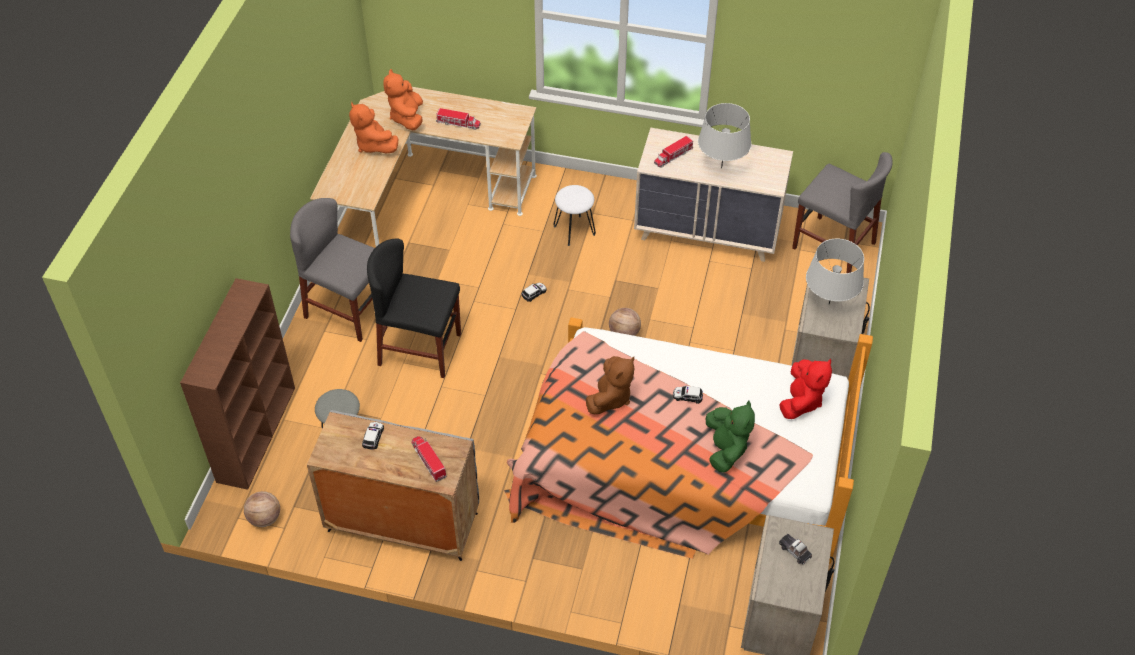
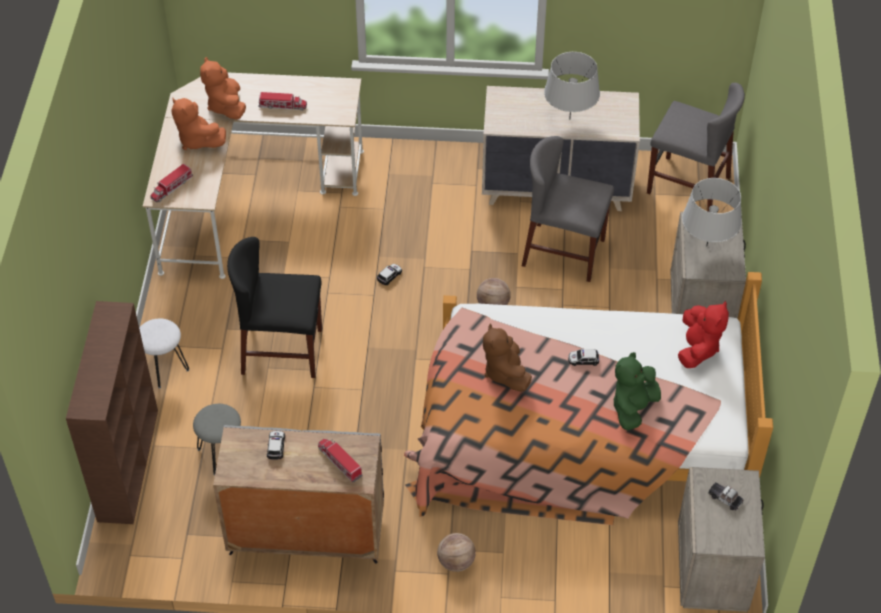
camera: 10 degrees left, 0 degrees up
(264, 518) = (159, 551): basketball -> basketball (456, 562)
(348, 310) = (195, 320): grey chair -> grey chair (563, 252)
(574, 230) = (417, 204): white stool -> white stool (164, 368)
(610, 397) = (505, 372): brown plush toy -> brown plush toy turned 150 degrees clockwise
(673, 156) = (517, 113): toy truck -> toy truck (171, 188)
(726, 449) = (633, 408): green plush toy -> green plush toy turned 135 degrees counterclockwise

